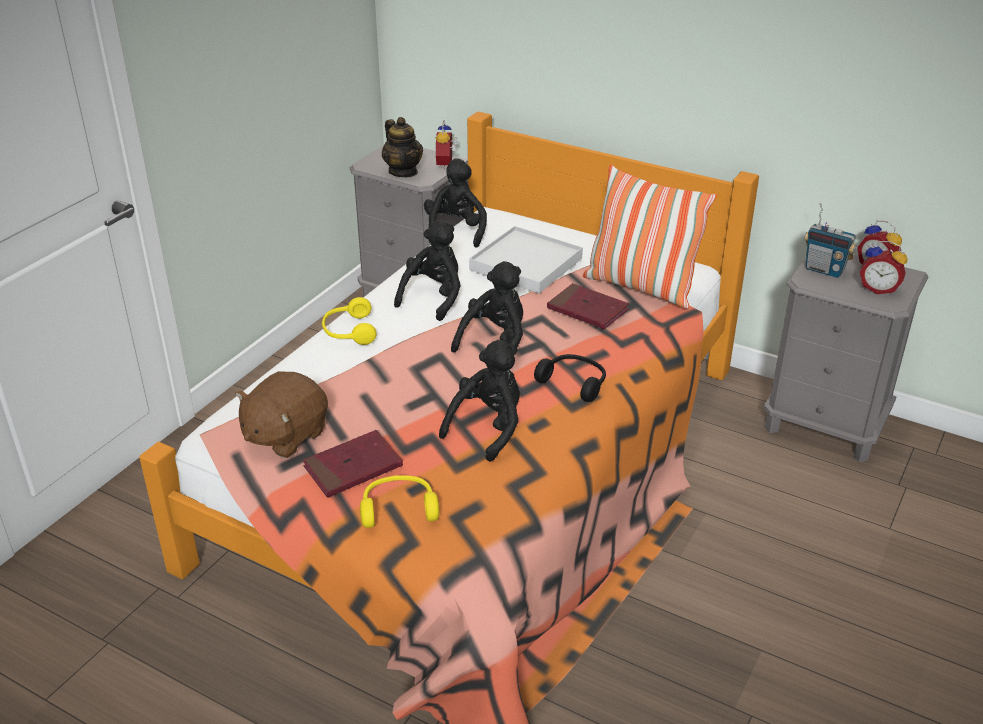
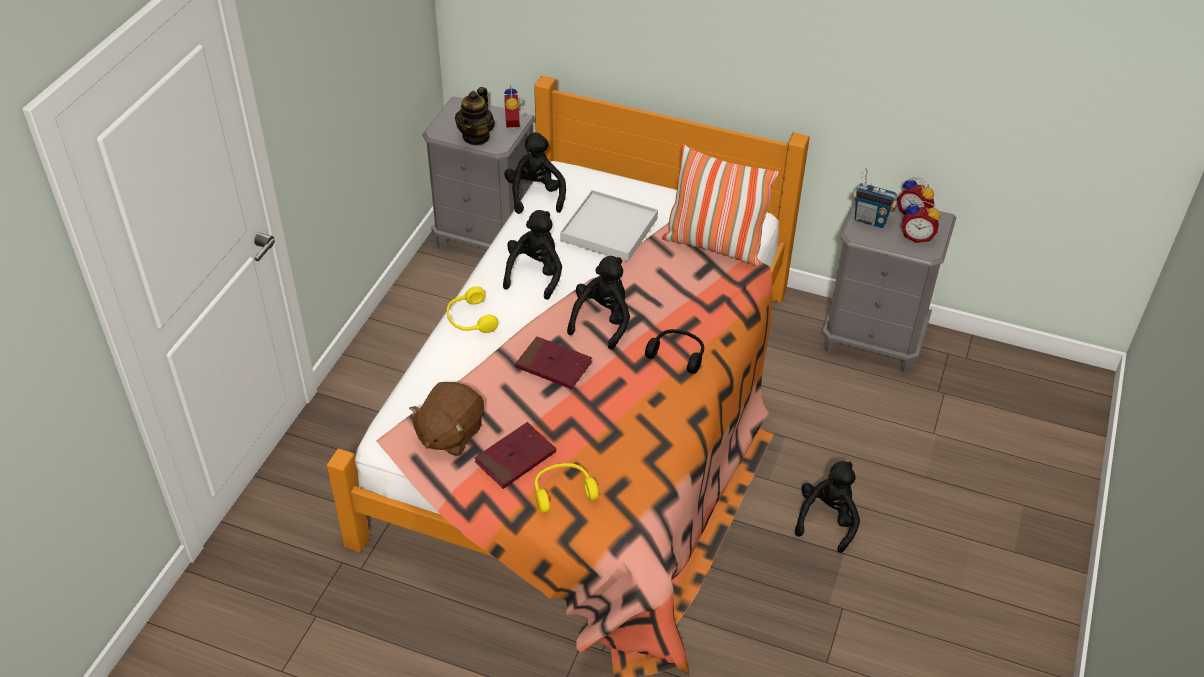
camera: 10 degrees left, 10 degrees up
(403, 172) = (476, 137): teapot -> teapot turned 60 degrees clockwise
(488, 428) = (616, 407): black plush toy -> black plush toy (827, 520)
(587, 310) = (673, 276): red book -> red book (553, 365)

